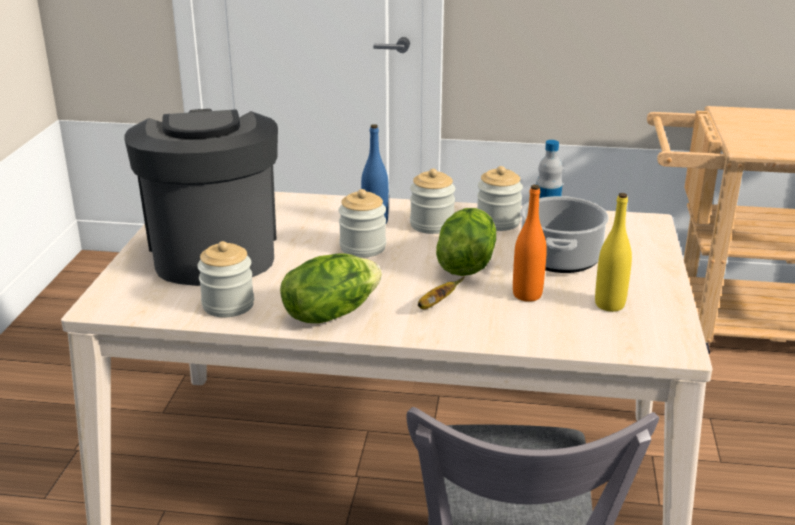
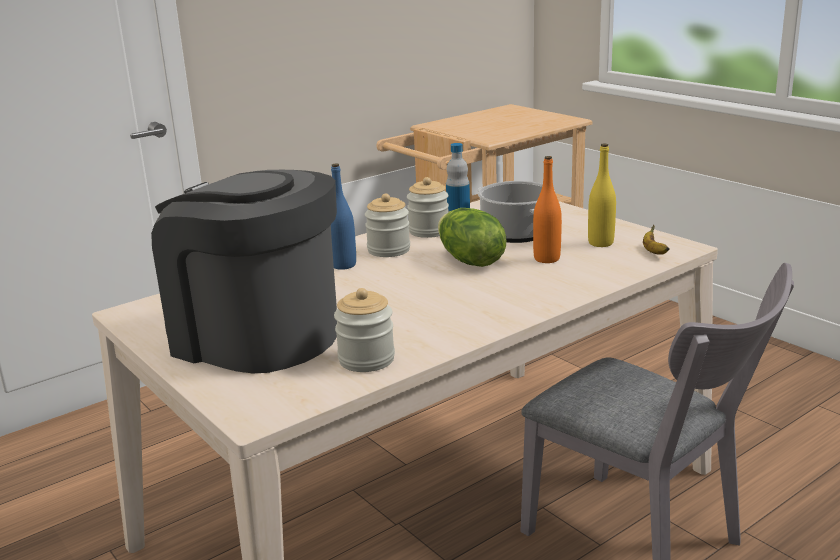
camera: 45 degrees left, 5 degrees down
(330, 313) = (454, 326): lettuce -> none
(363, 247) = (374, 282): jar -> none
(436, 304) = (508, 288): banana -> banana (653, 251)

